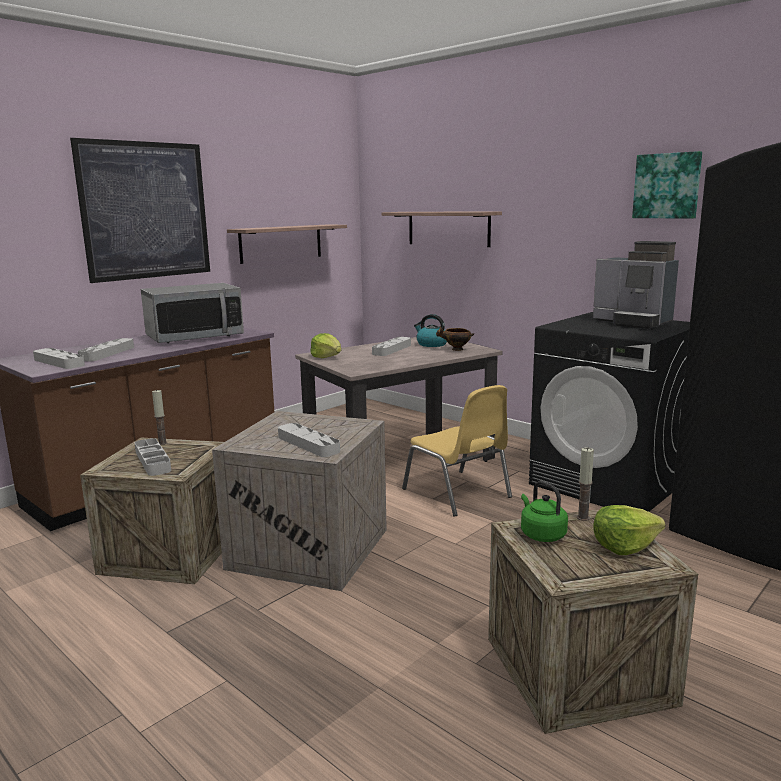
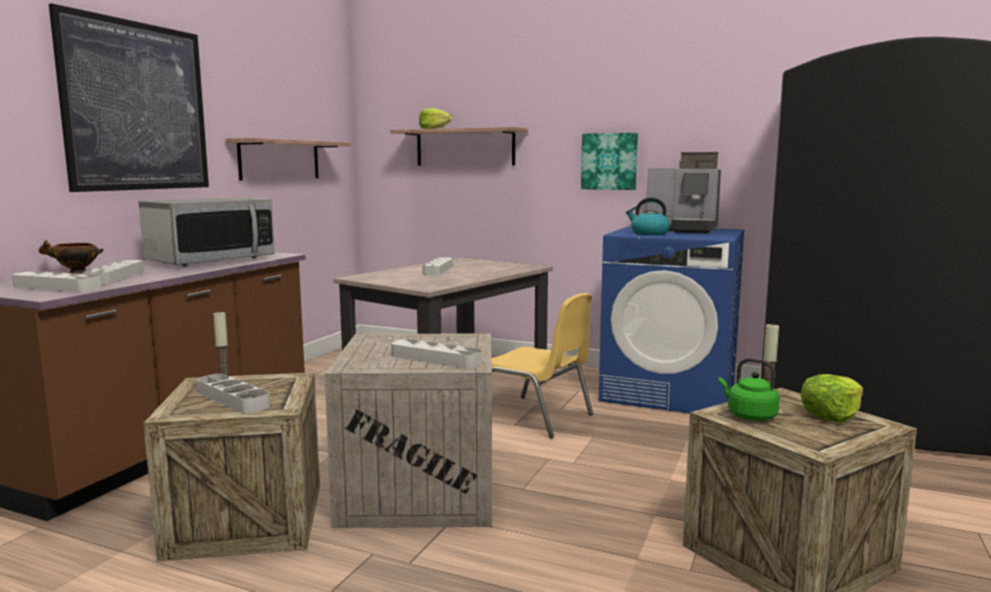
camera: 20 degrees left, 5 degrees down
(327, 357) = (376, 278): lettuce -> lettuce (434, 129)
(431, 344) = (473, 264): kettle -> kettle (648, 233)
(456, 349) = (506, 267): bowl -> bowl (75, 273)
(608, 483) = (670, 392): black washing machine -> blue washing machine
(667, 186) = (701, 101): picture -> picture (609, 161)

